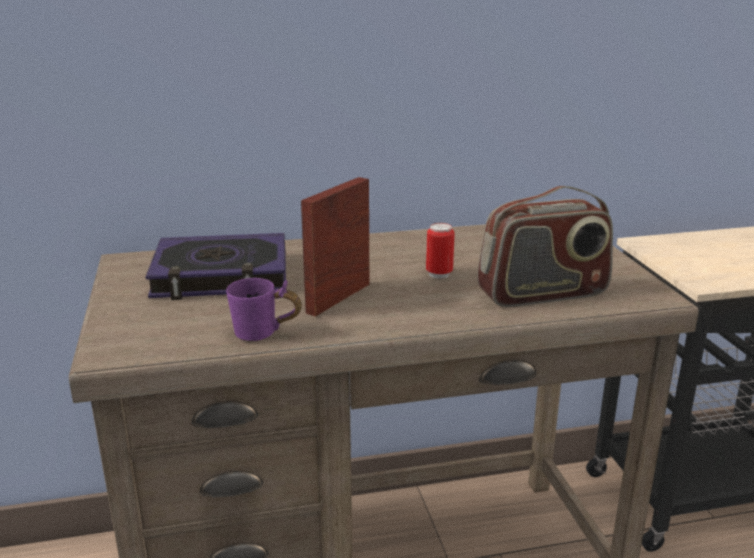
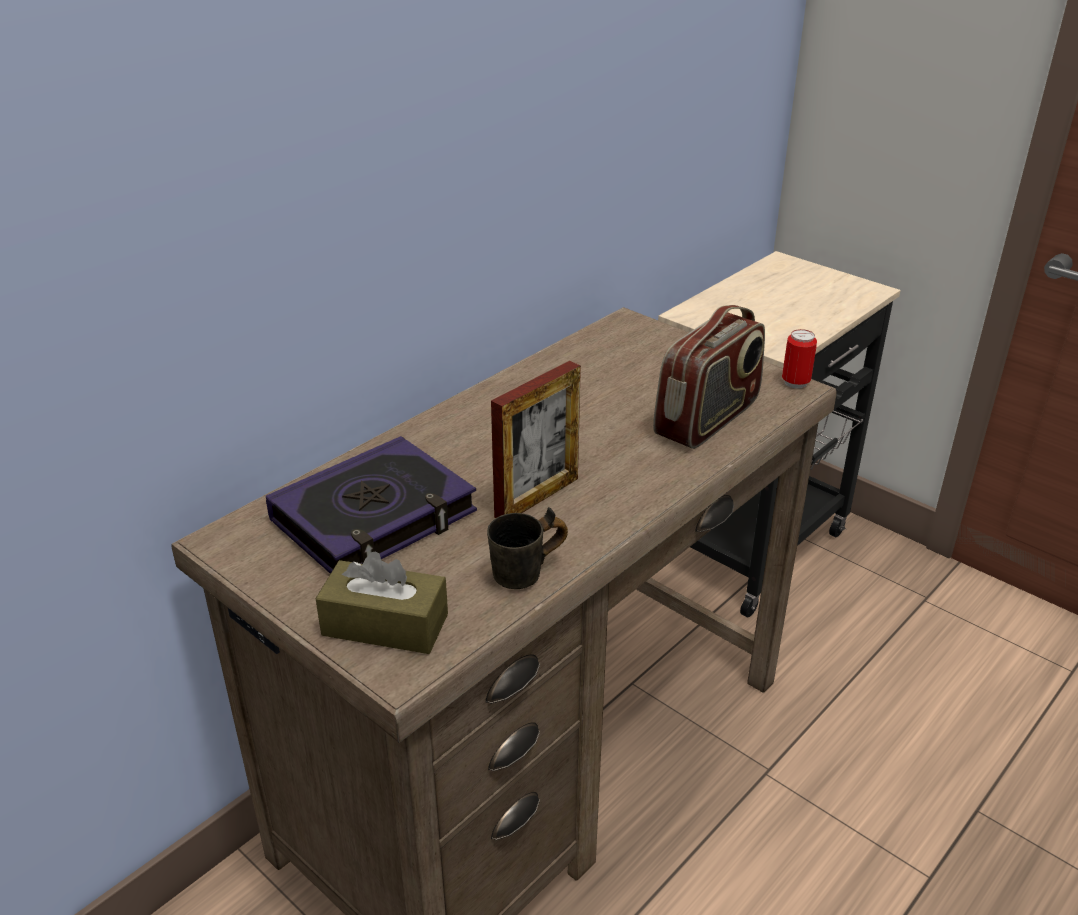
camera: 35 degrees left, 10 degrees up
(138, 329) = (385, 625): none -> brown tissue box
(263, 337) = (529, 576): purple mug -> grey mug
(338, 298) = (537, 497): picture frame -> picture frame turned 135 degrees counterclockwise
(439, 274) = (592, 429): can -> can (795, 383)

